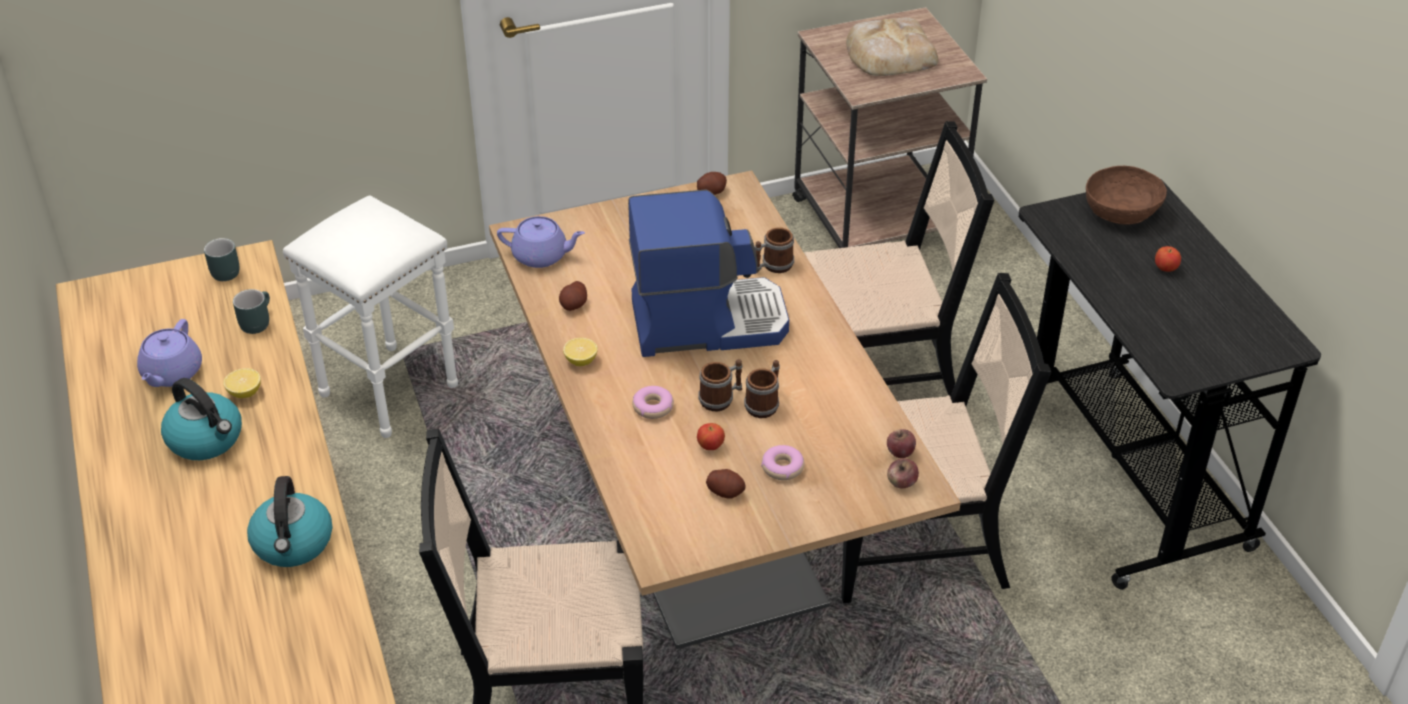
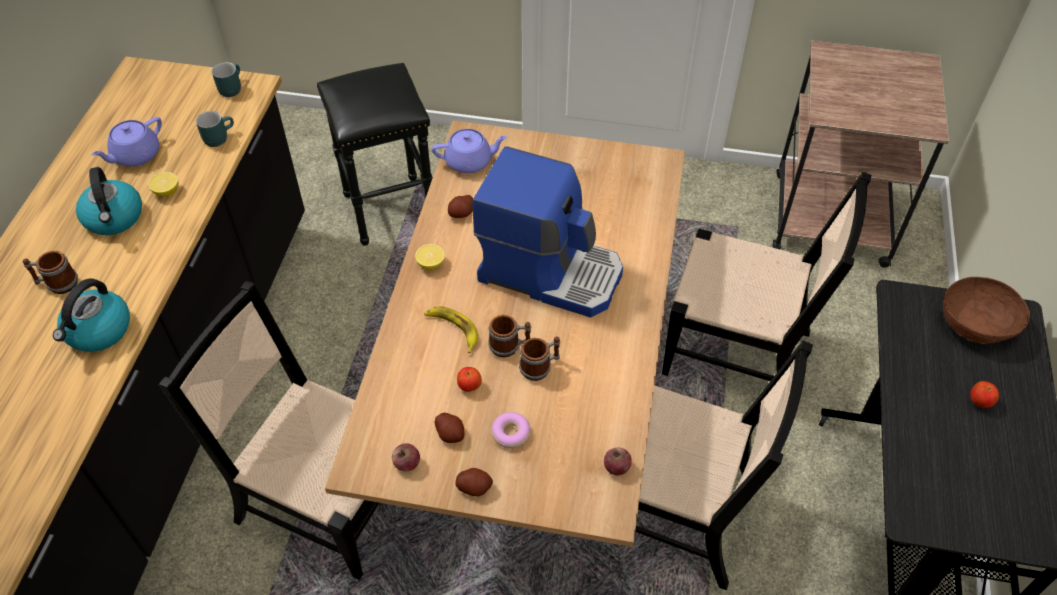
camera: 30 degrees right, 10 degrees up
(389, 387) = (390, 208): white stool -> black stool
(541, 256) = (469, 161): purple teapot -> purple teapot turned 45 degrees counterclockwise
(653, 407) = (453, 329): donut -> banana
(711, 192) = (638, 157): potato -> potato (474, 487)
(772, 266) = (638, 244): mug -> mug (57, 283)
(889, 54) = (875, 87): bread -> none
(901, 483) = (596, 497): apple -> apple (406, 463)

